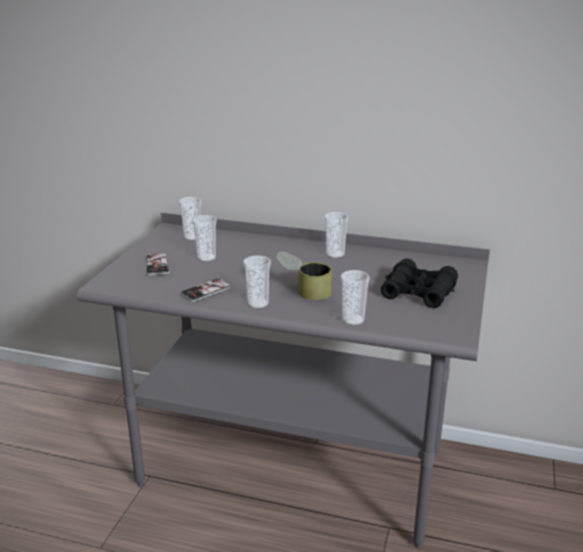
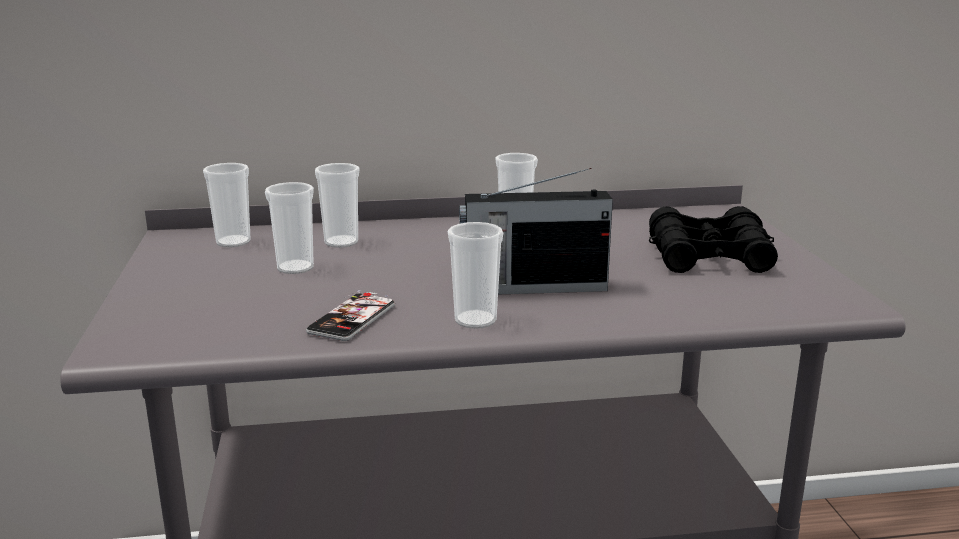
camera: 25 degrees left, 5 degrees down
(157, 265) = (207, 295): phone -> none
(304, 291) = (532, 287): can -> radio
(353, 320) = (668, 313): cup -> cup (341, 242)

